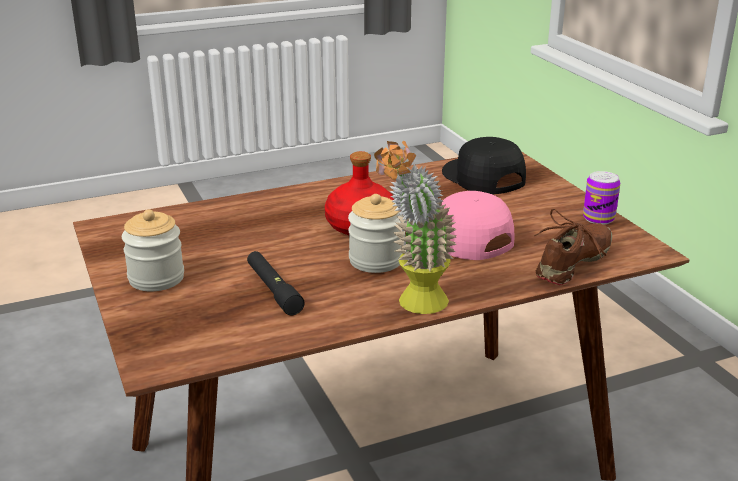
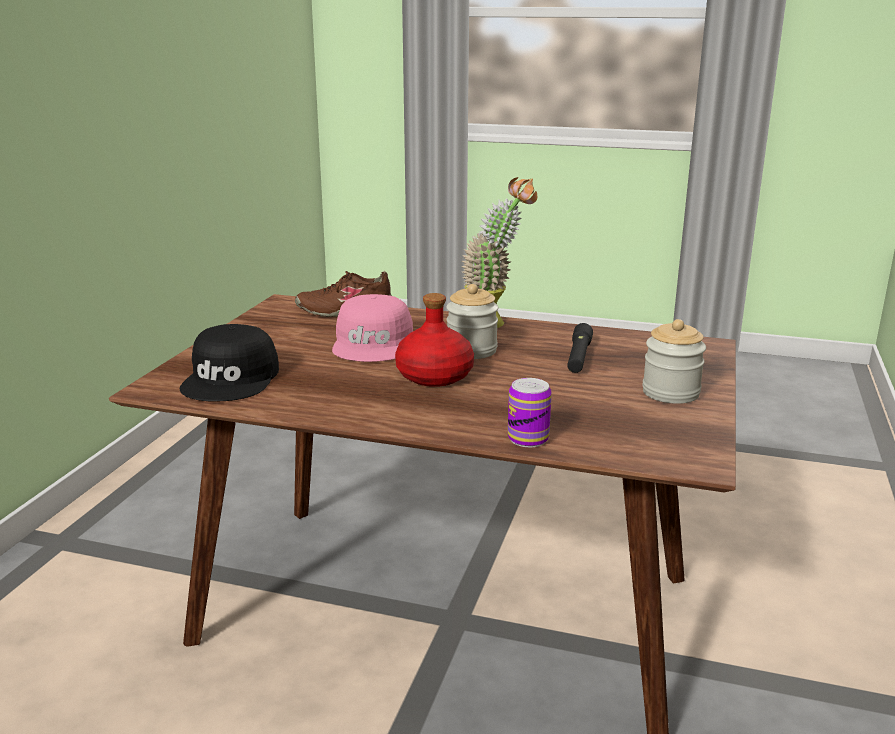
camera: 140 degrees left, 5 degrees down
(598, 218) = (251, 324): can -> can (528, 439)

